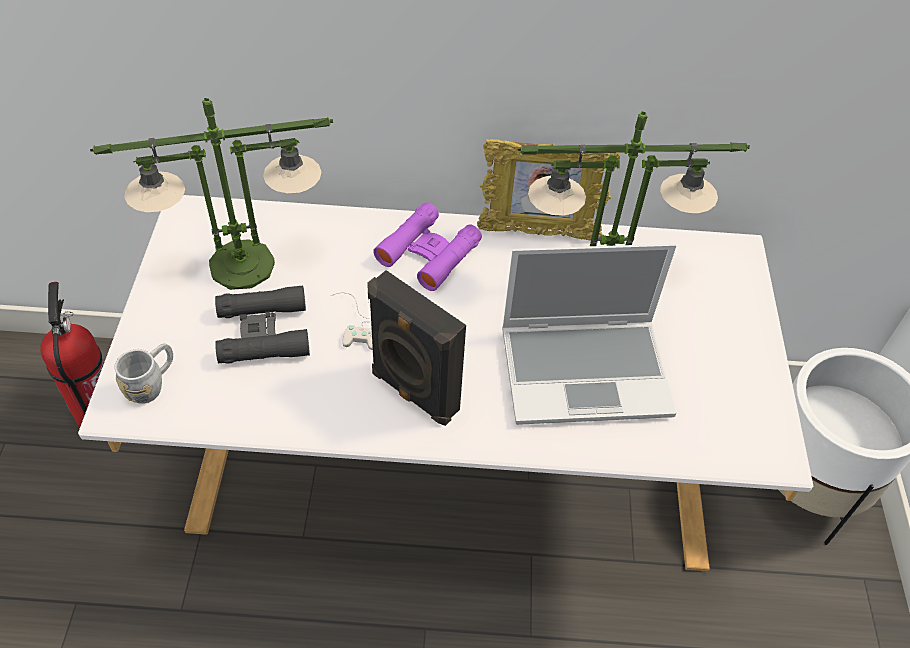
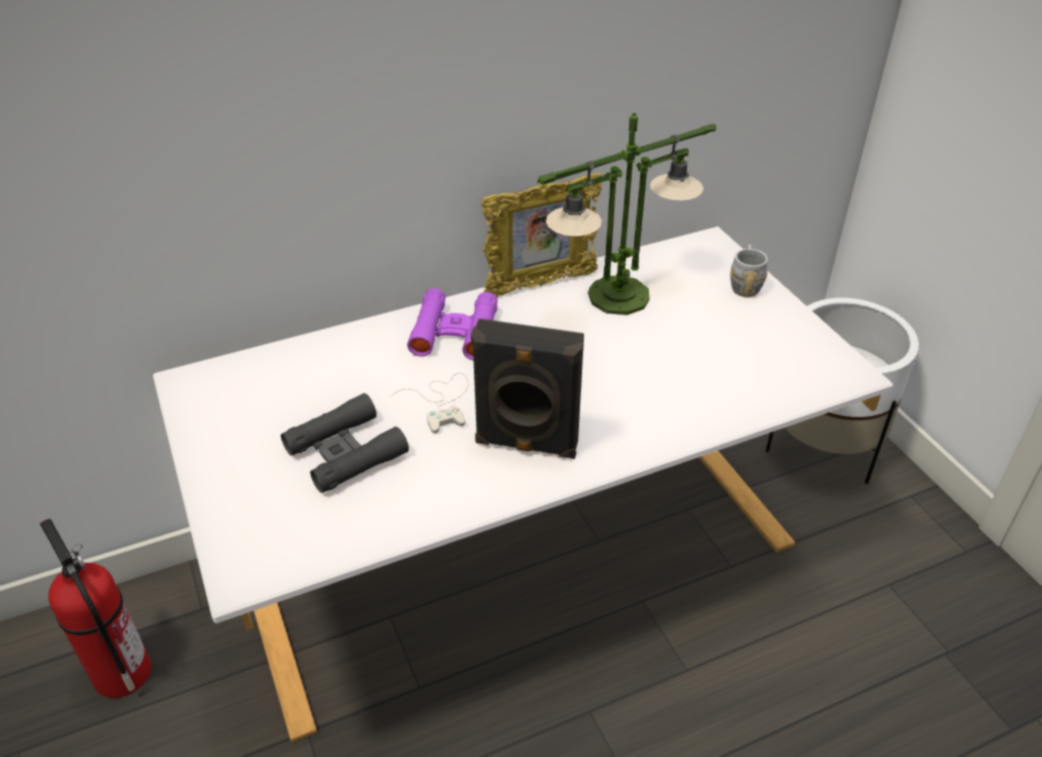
camera: 25 degrees left, 10 degrees down
(152, 384) = (263, 540): grey mug -> grey mug (745, 284)
(243, 265) = (282, 404): table lamp -> none
(586, 371) = (660, 370): laptop -> none

